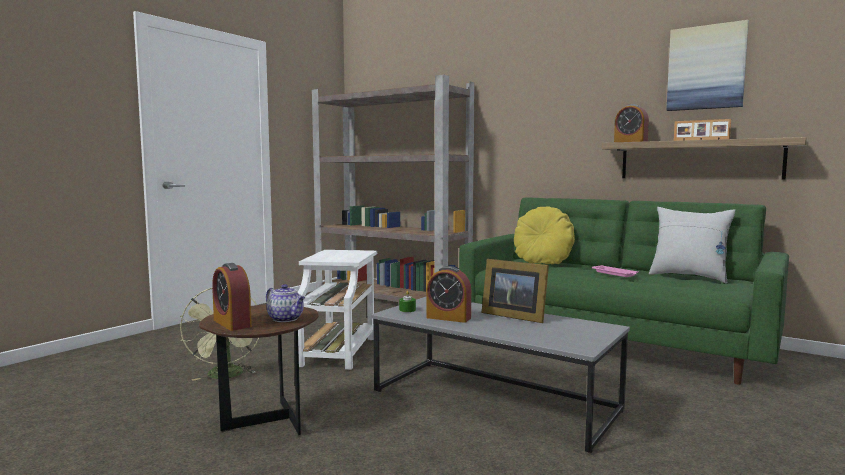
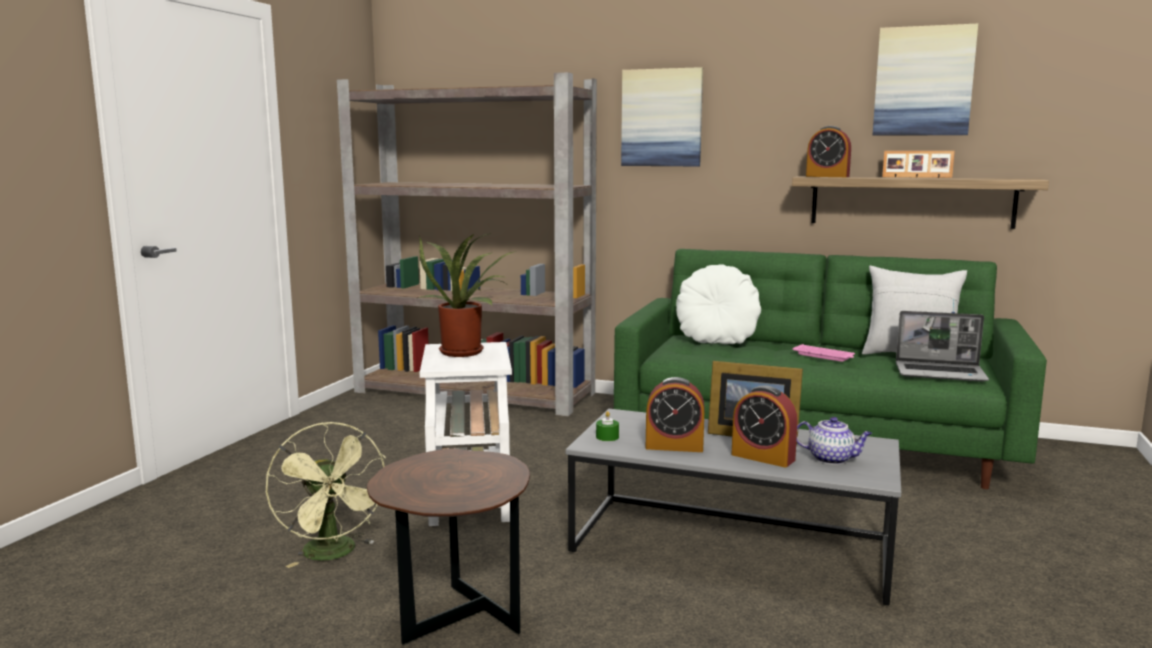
camera: 15 degrees left, 5 degrees up
(232, 323) = (423, 493): alarm clock -> alarm clock (763, 457)
(286, 319) = (492, 477): teapot -> teapot (832, 459)
(343, 253) = (465, 351): none -> potted plant
(517, 106) = (662, 118): none -> picture
(543, 263) = (717, 342): yellow pillow -> white pillow
(702, 287) = (941, 373): none -> laptop

